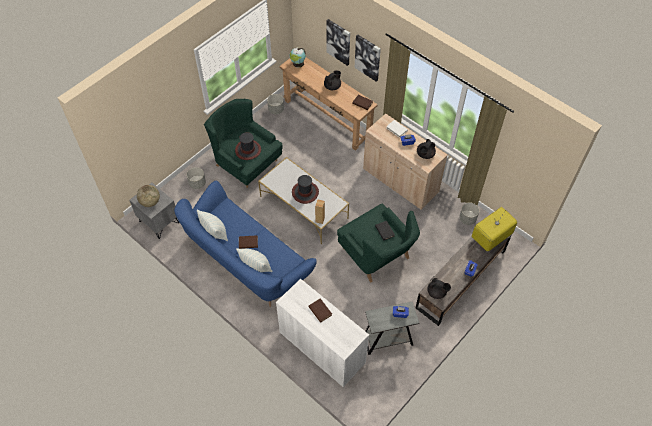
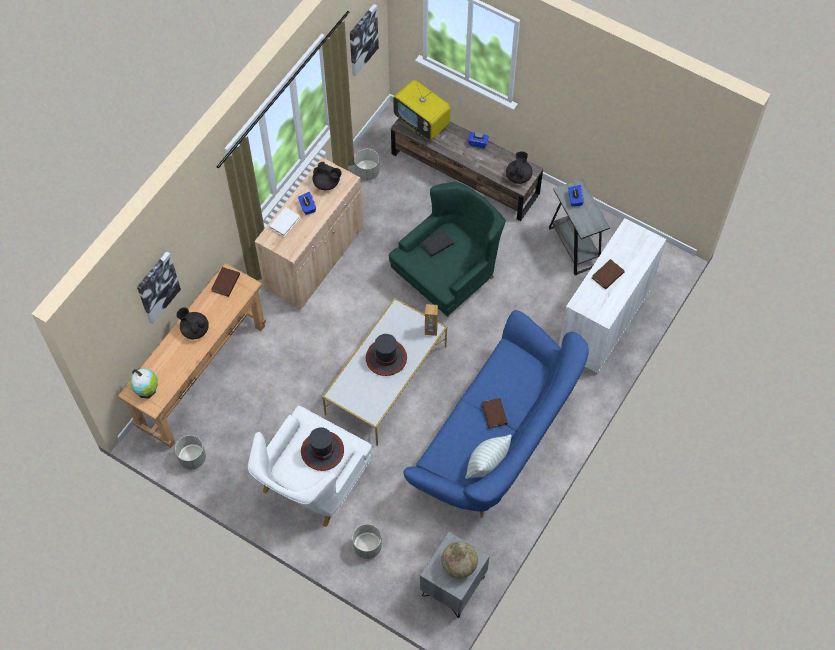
camera: 100 degrees left, 5 degrees up
(245, 162) = (311, 482): green armchair -> white armchair
(256, 267) = (531, 396): pillow -> none
(368, 57) = (194, 238): picture -> picture (362, 39)

